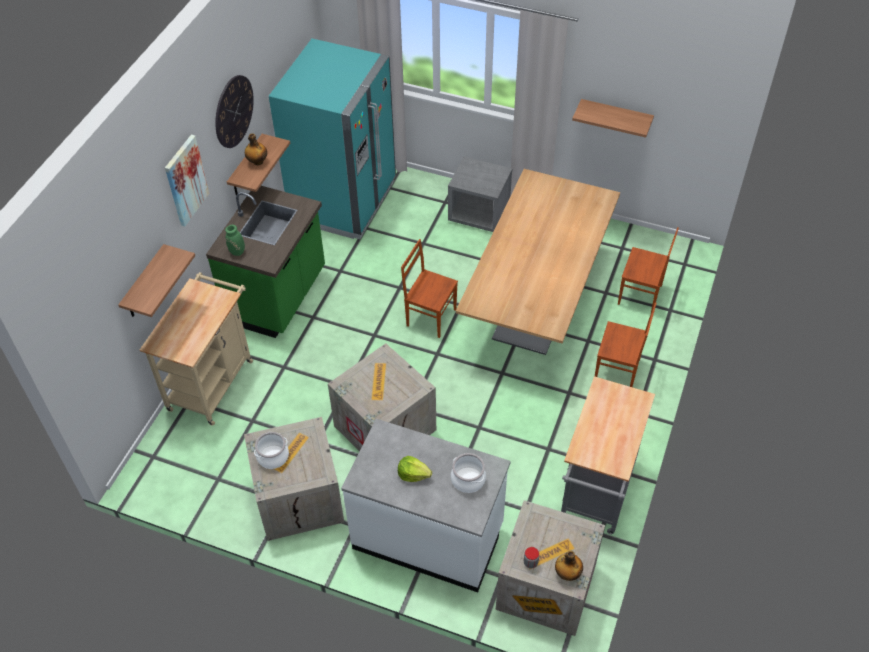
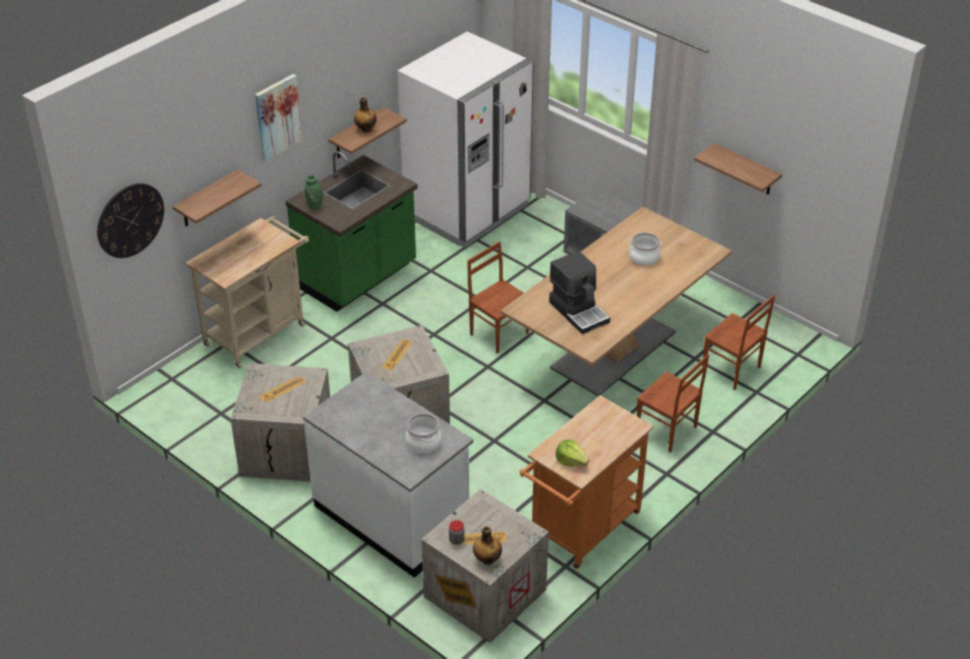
camera: 20 degrees right, 10 degrees down
(233, 111) = (351, 71): wall clock -> wall clock (130, 220)
(273, 456) = (264, 387): cooking pot -> cooking pot (644, 257)
(344, 201) = (467, 211): turquoise fridge -> white fridge
(413, 474) = (375, 424): lettuce -> lettuce (571, 461)
(525, 291) = (579, 311): none -> coffee machine
(596, 494) = (581, 531): grey cart -> orange cart

